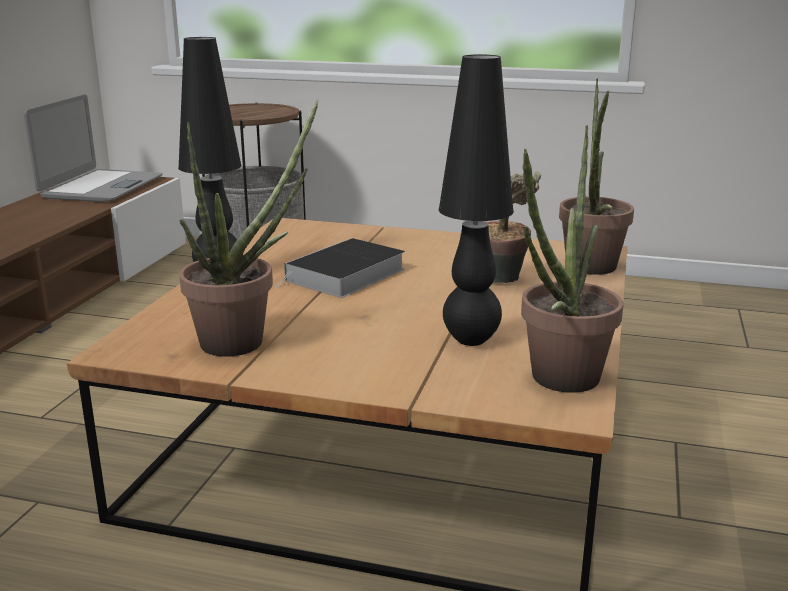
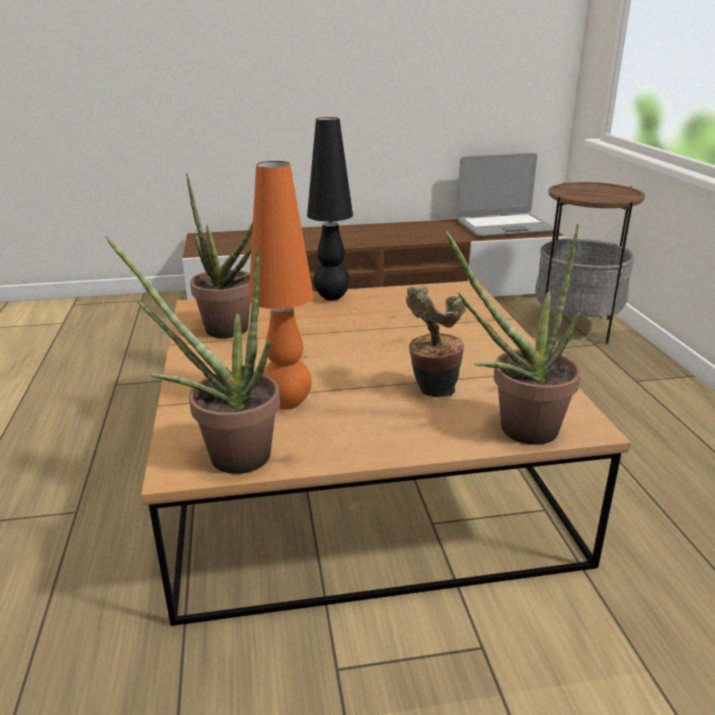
camera: 65 degrees right, 5 degrees up
(344, 276) = (376, 331): book -> none
(471, 340) = (287, 404): black table lamp -> orange table lamp

